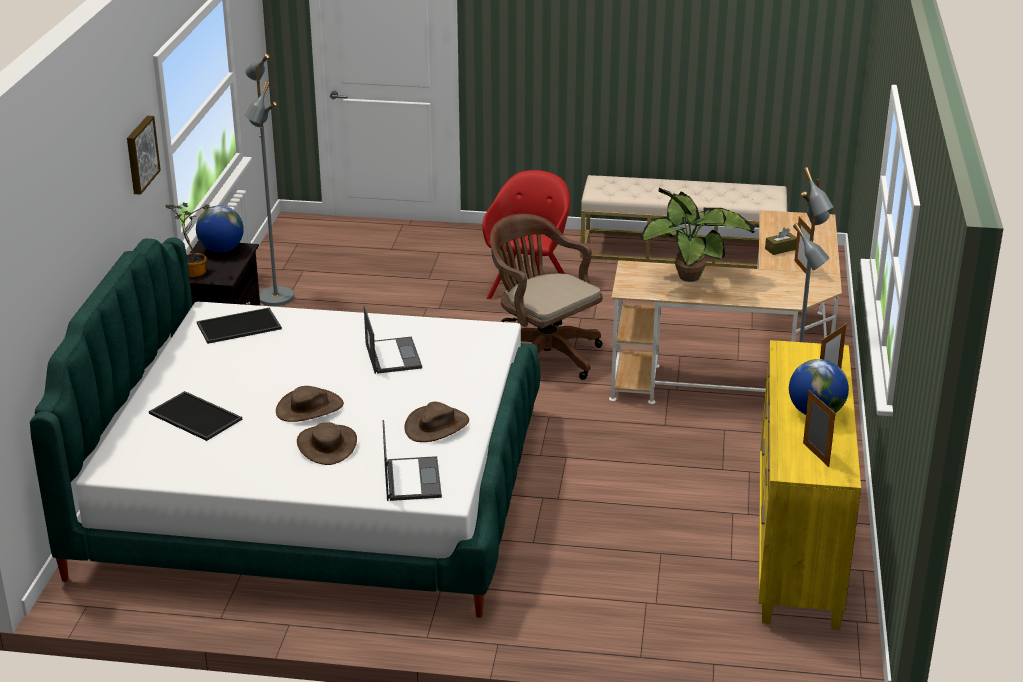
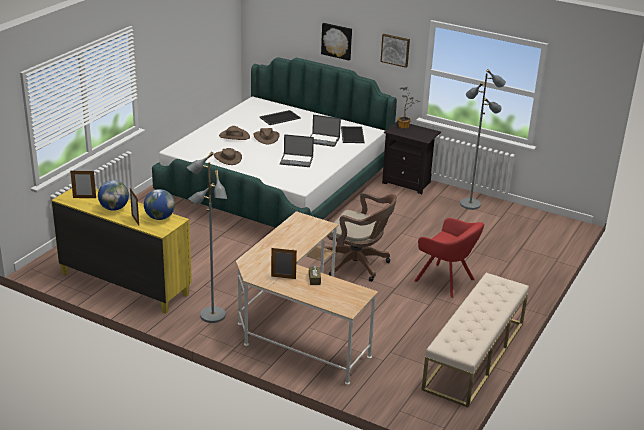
camera: 110 degrees right, 0 degrees up
(91, 220) = (337, 41): none -> picture
(221, 250) = (425, 134): globe -> globe (160, 217)
(411, 479) = (193, 146): laptop -> laptop (323, 140)
(542, 354) = (358, 265): brown office chair -> brown office chair turned 45 degrees clockwise
(692, 278) = (298, 239): potted plant -> none

